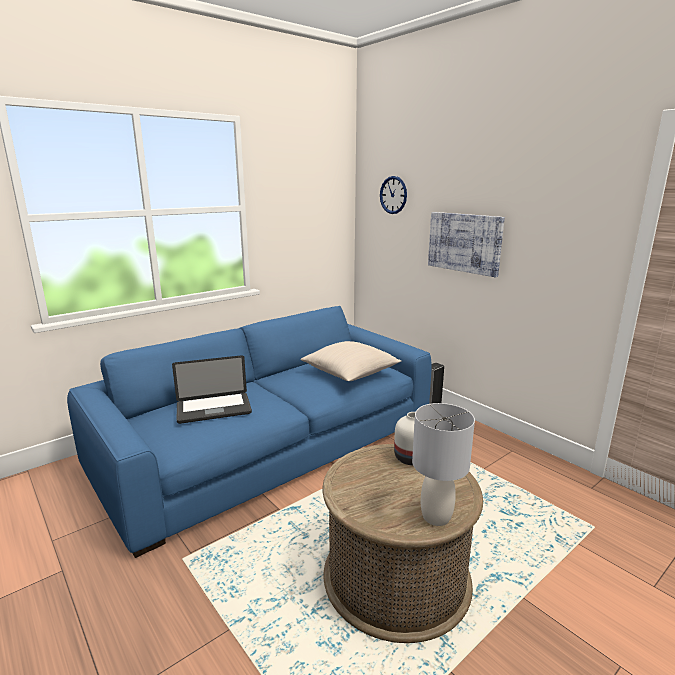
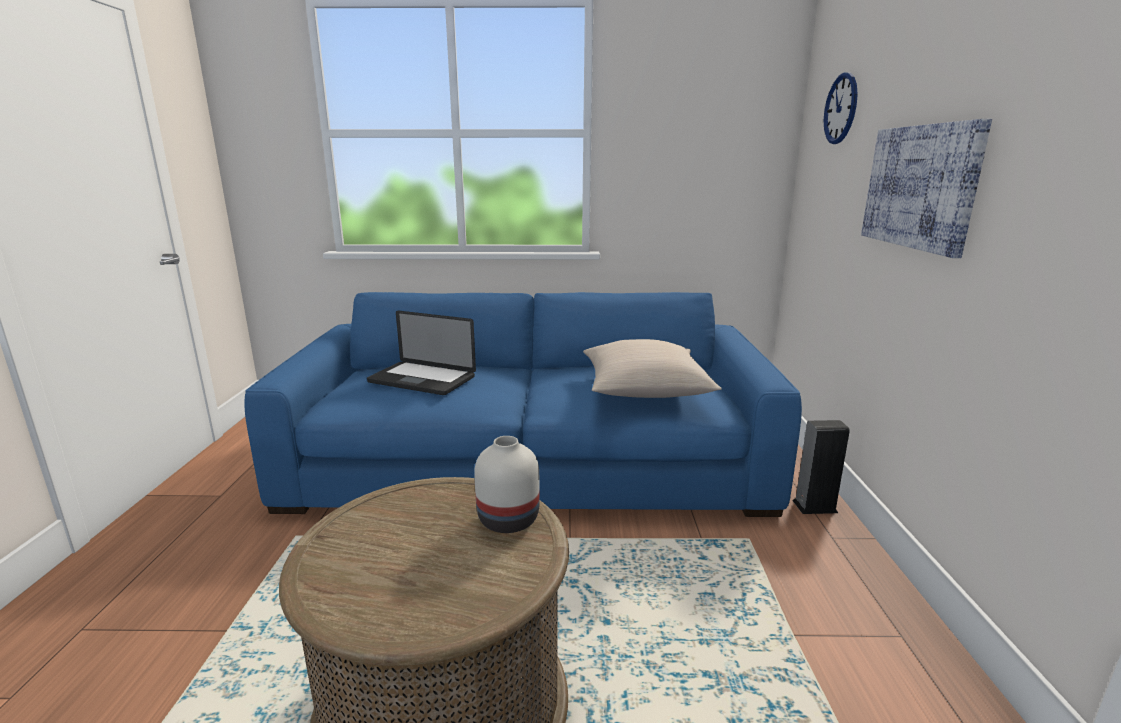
camera: 40 degrees right, 0 degrees up
(436, 516) = (385, 613): grey table lamp -> none

